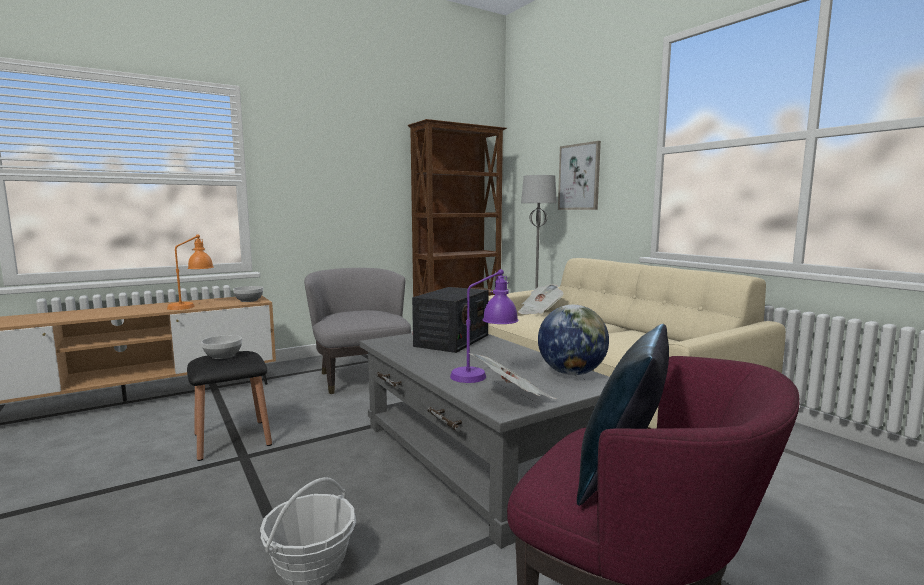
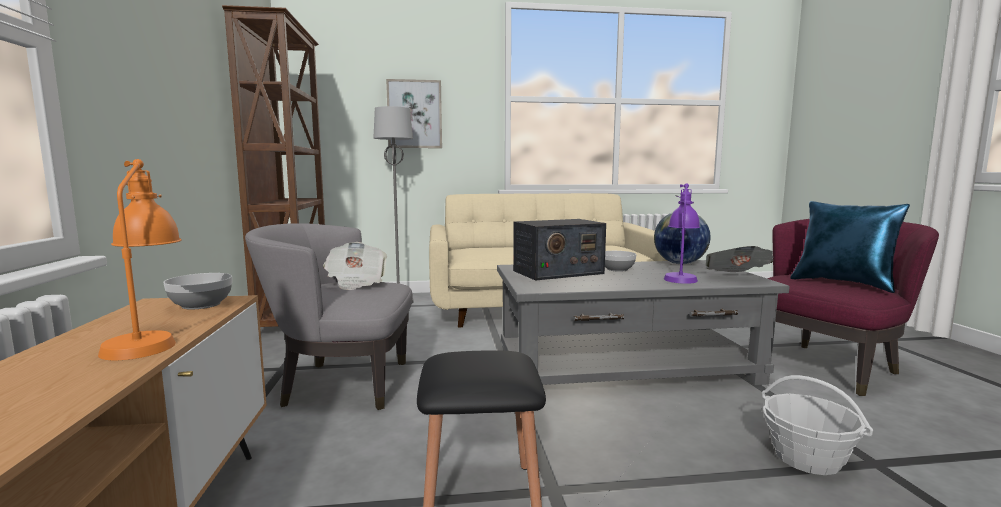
camera: 65 degrees left, 0 degrees up
(222, 356) = (473, 363): bowl -> bowl (617, 269)
(452, 340) = (557, 272): radio -> radio turned 105 degrees clockwise
(539, 311) = (462, 249): newspaper -> newspaper (356, 282)

